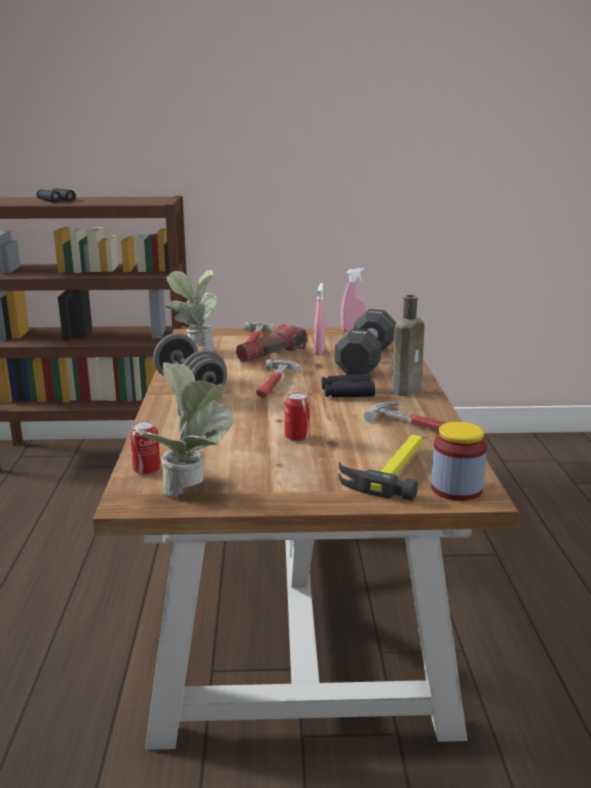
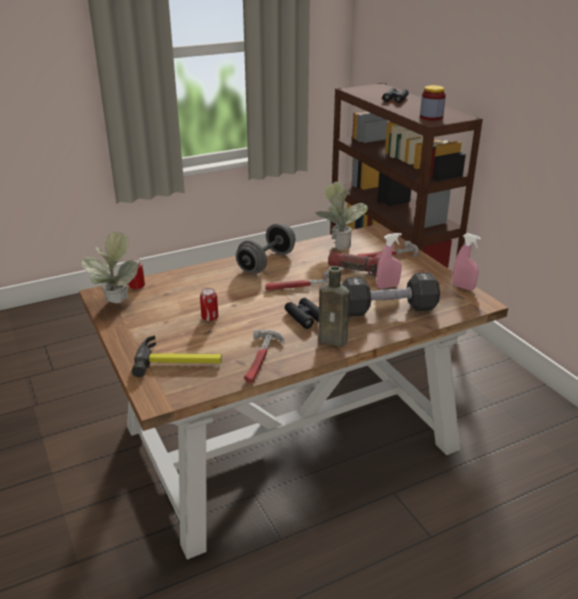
camera: 65 degrees right, 10 degrees up
(456, 489) = (162, 391): jar -> jar (431, 117)

